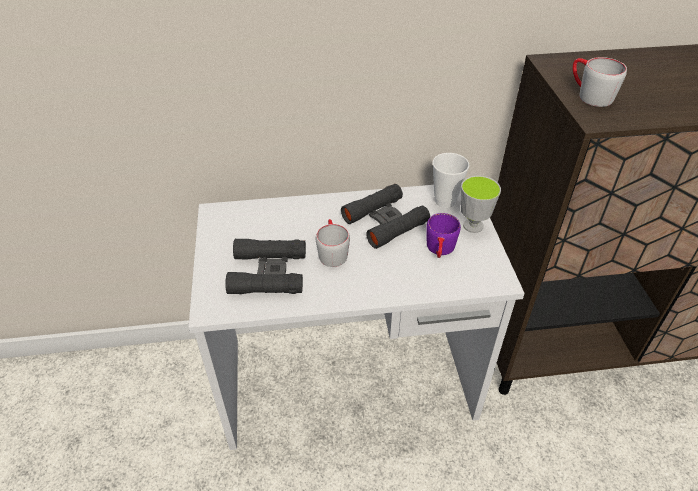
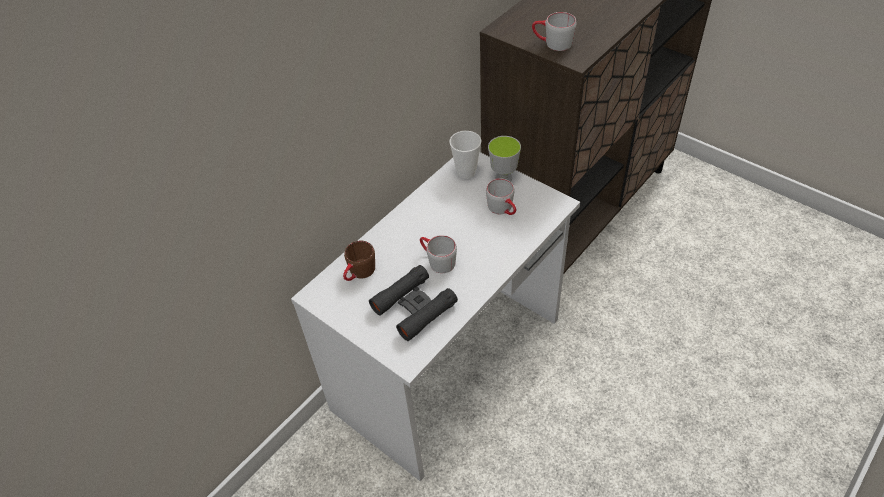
camera: 40 degrees left, 5 degrees up
(263, 219) = (359, 273): none -> brown mug
(385, 221) = (445, 214): black binoculars -> none
(440, 250) = (503, 209): purple mug -> grey mug

